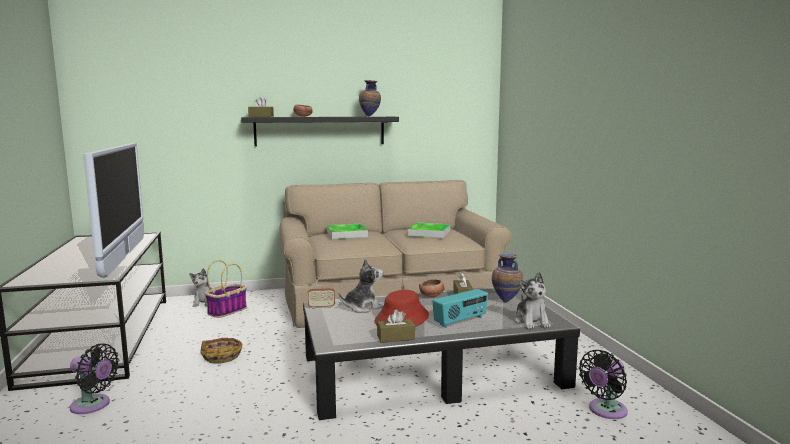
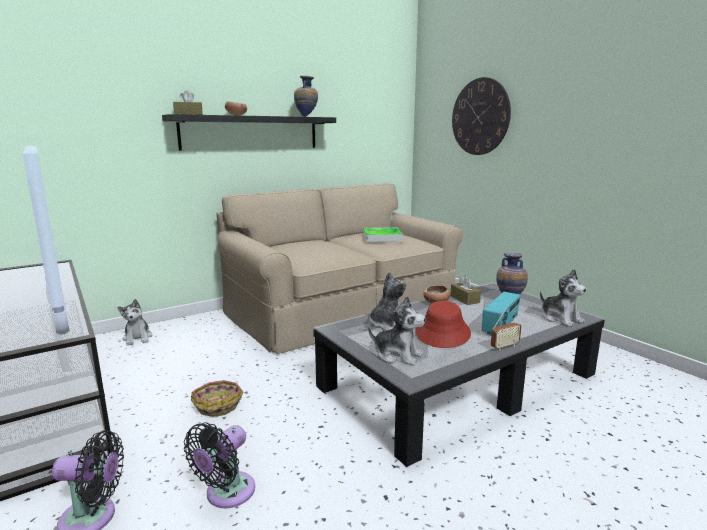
camera: 20 degrees left, 5 degrees up
(227, 311) = (175, 345): basket -> none
(321, 307) = (343, 331): radio -> radio (504, 347)
(341, 328) = (397, 355): none -> plush toy
(347, 234) = (302, 245): tray -> none
(395, 337) = (466, 357): brown tissue box -> none
(540, 116) = (480, 117): none -> wall clock
(605, 411) = (642, 394): black fan -> black fan (226, 494)

